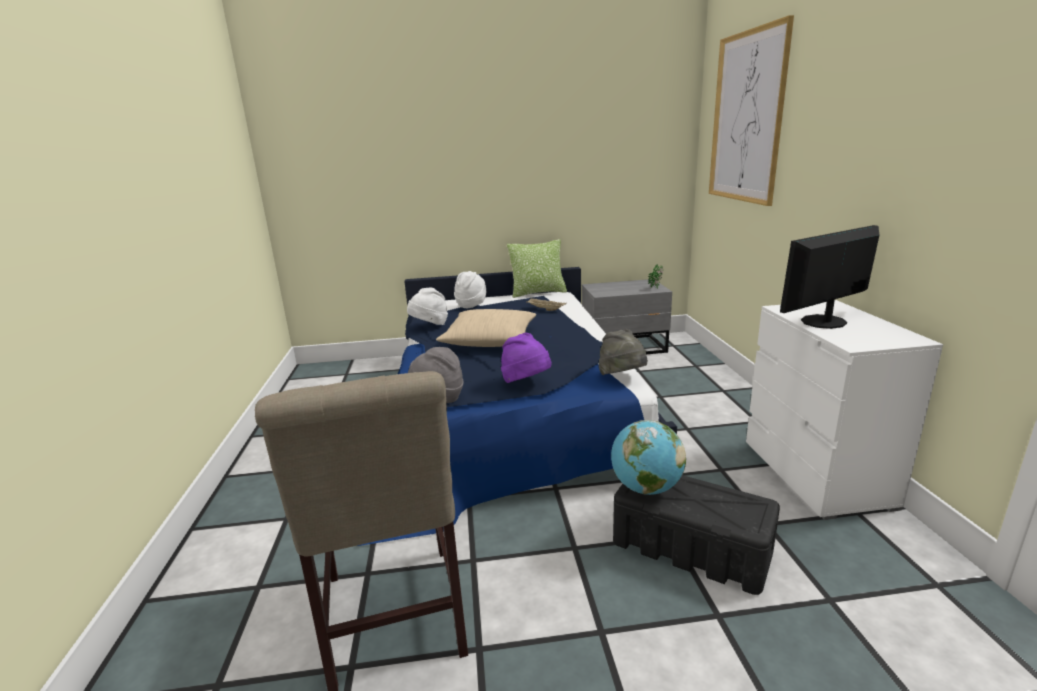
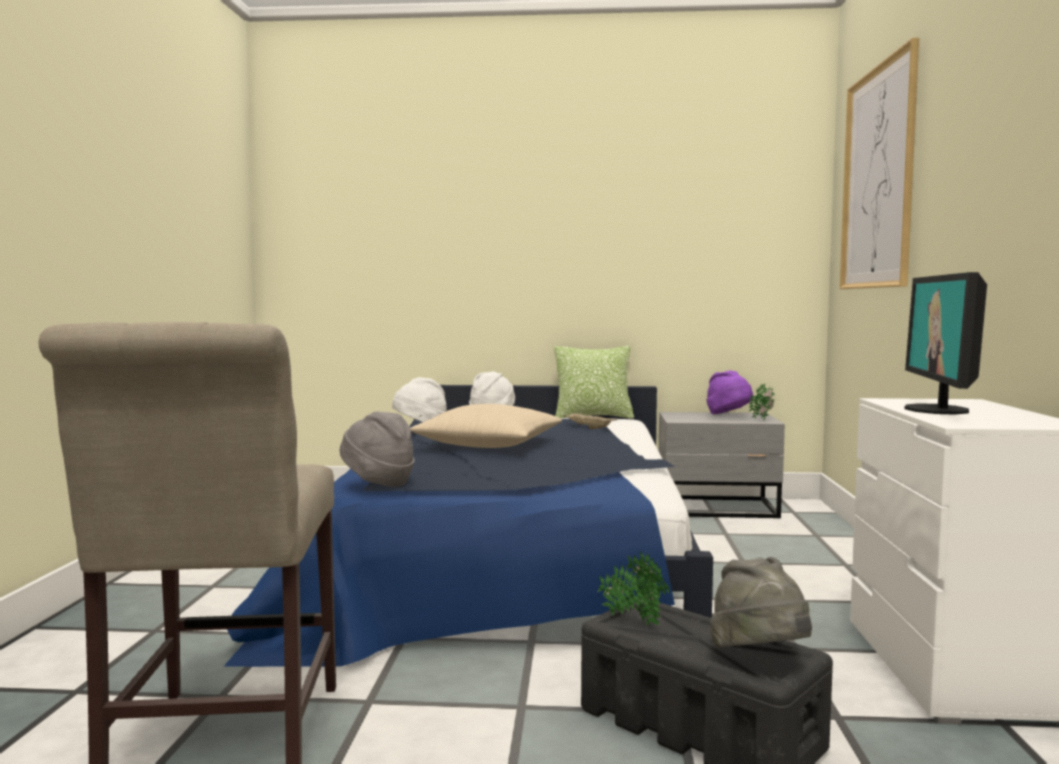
camera: 10 degrees right, 15 degrees down
(526, 383) = (504, 478): purple hat -> purple hat (729, 415)
(622, 377) = (646, 487): grey hat -> grey hat (760, 659)
(646, 488) = (632, 620): globe -> potted plant
(824, 322) = (938, 410): monitor -> monitor turned 60 degrees counterclockwise

